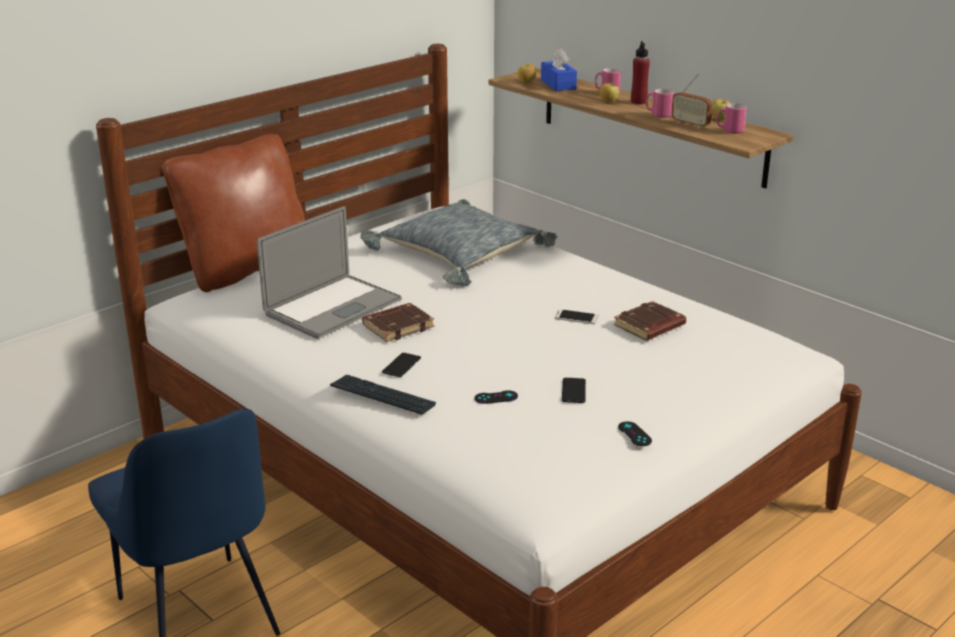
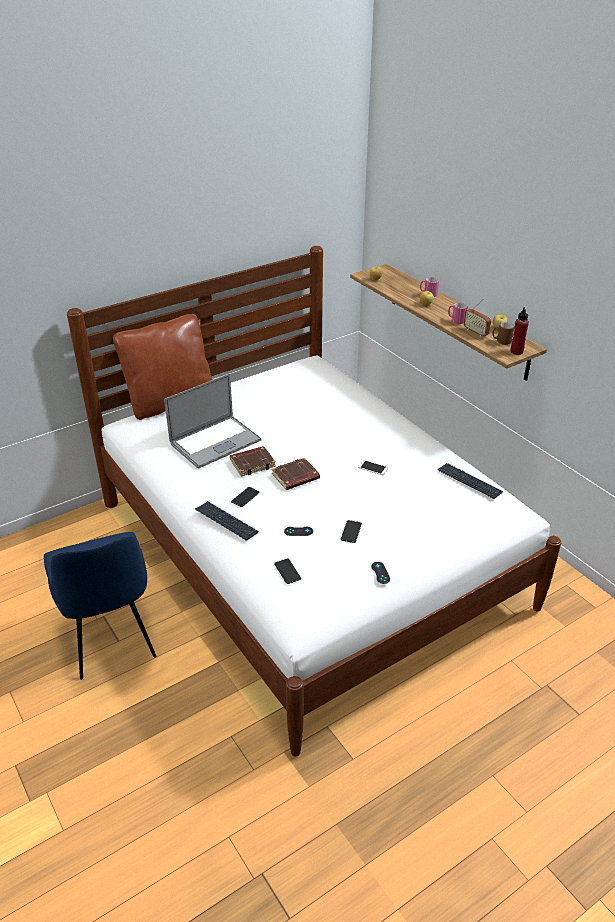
camera: 10 degrees right, 10 degrees up
(459, 249) = (312, 398): pillow -> none
(497, 445) = (287, 571): none -> phone
(558, 84) = (397, 283): blue tissue box -> none
(638, 102) = (447, 306): red bottle -> red bottle (516, 351)
(649, 326) = (420, 481): brown book -> brown book (295, 477)
(718, 321) = (469, 481): none -> keyboard
(729, 131) = (501, 341): pink mug -> brown mug

